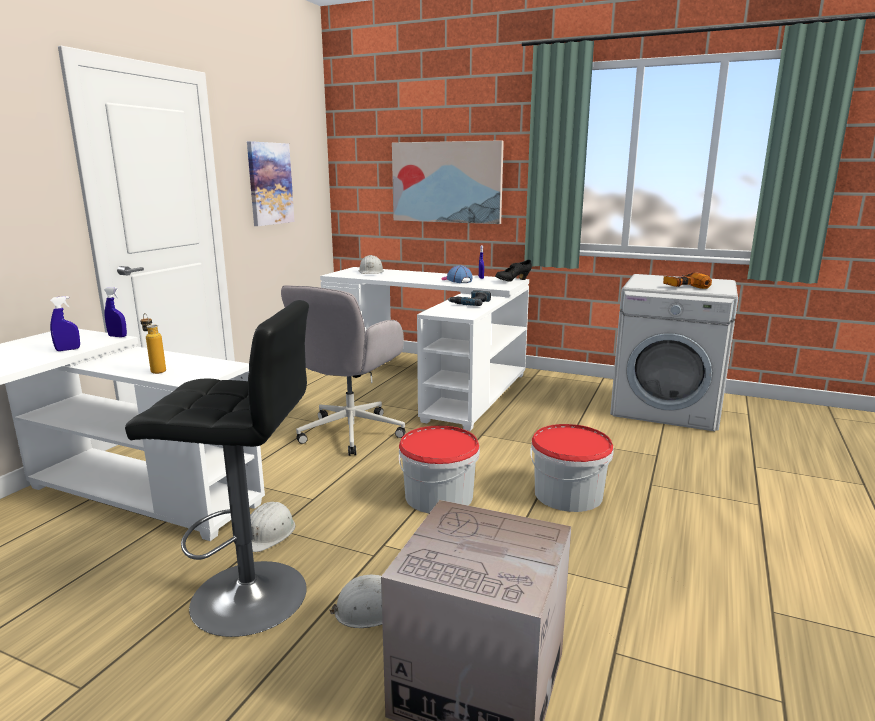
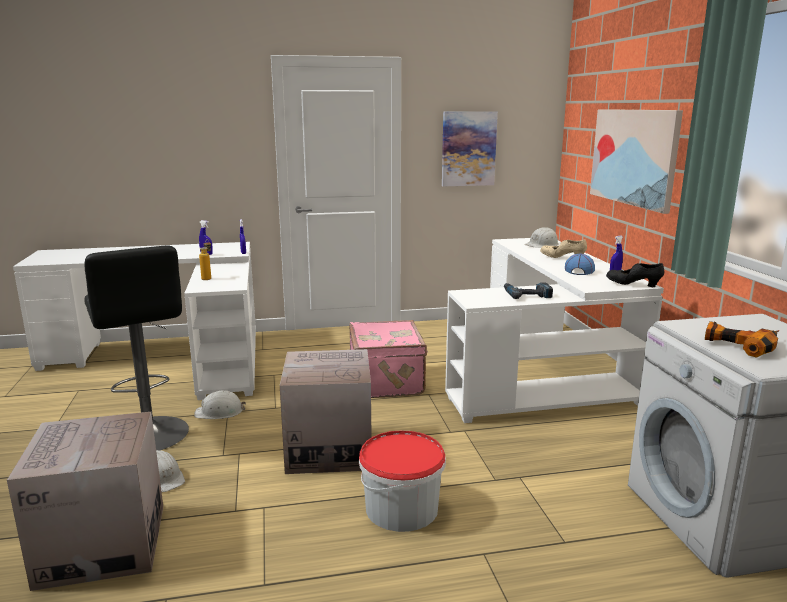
camera: 55 degrees right, 0 degrees up
(350, 433) = (387, 381): grey office chair -> pink suitcase
(419, 277) = (562, 258): none -> beige shoe
(439, 496) = (329, 449): bucket -> cardboard box

